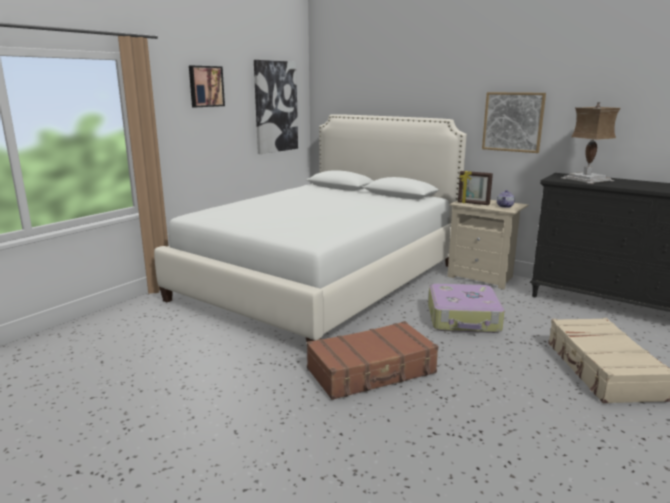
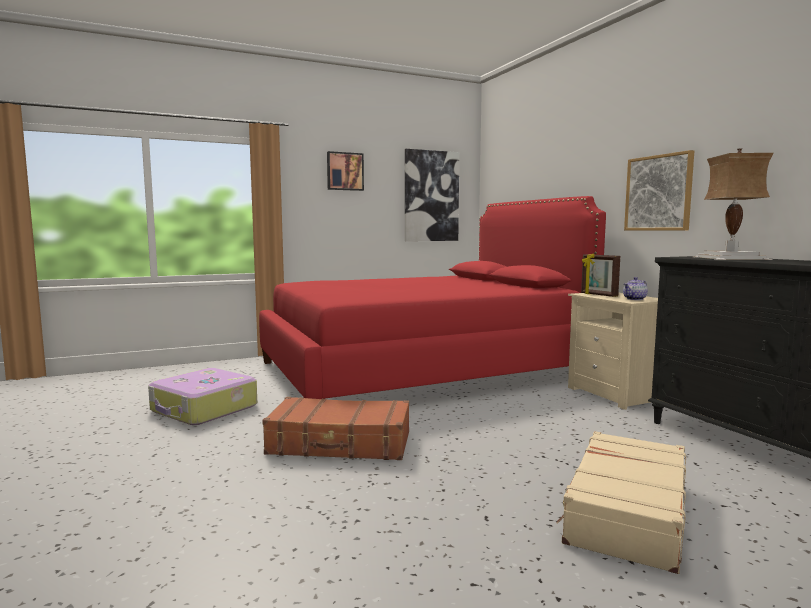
camera: 30 degrees right, 10 degrees down
(322, 281) = (420, 370): white bed -> red bed
(463, 319) = (520, 425): suitcase -> suitcase (204, 409)

